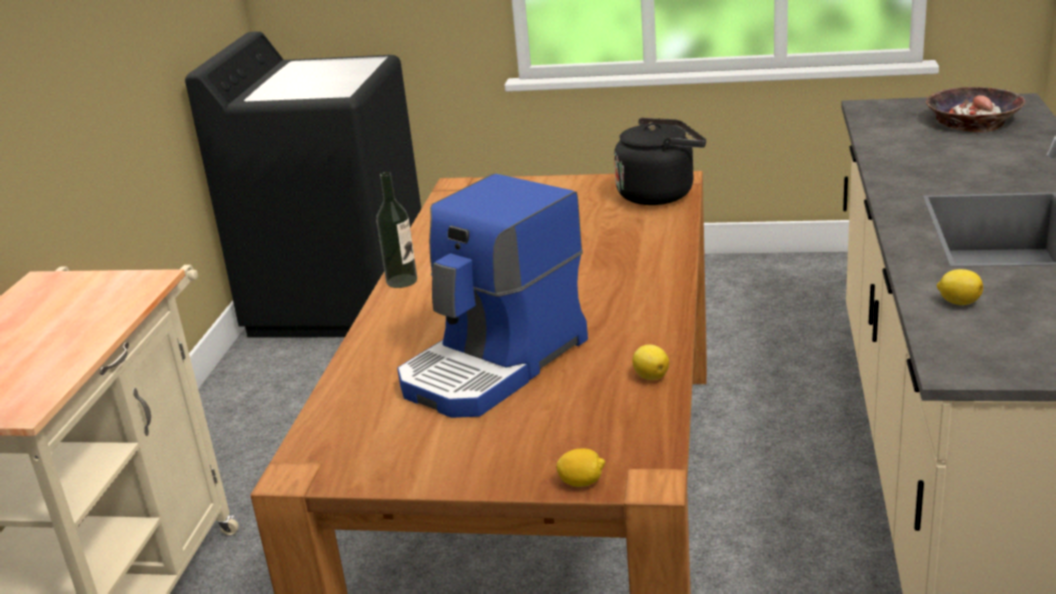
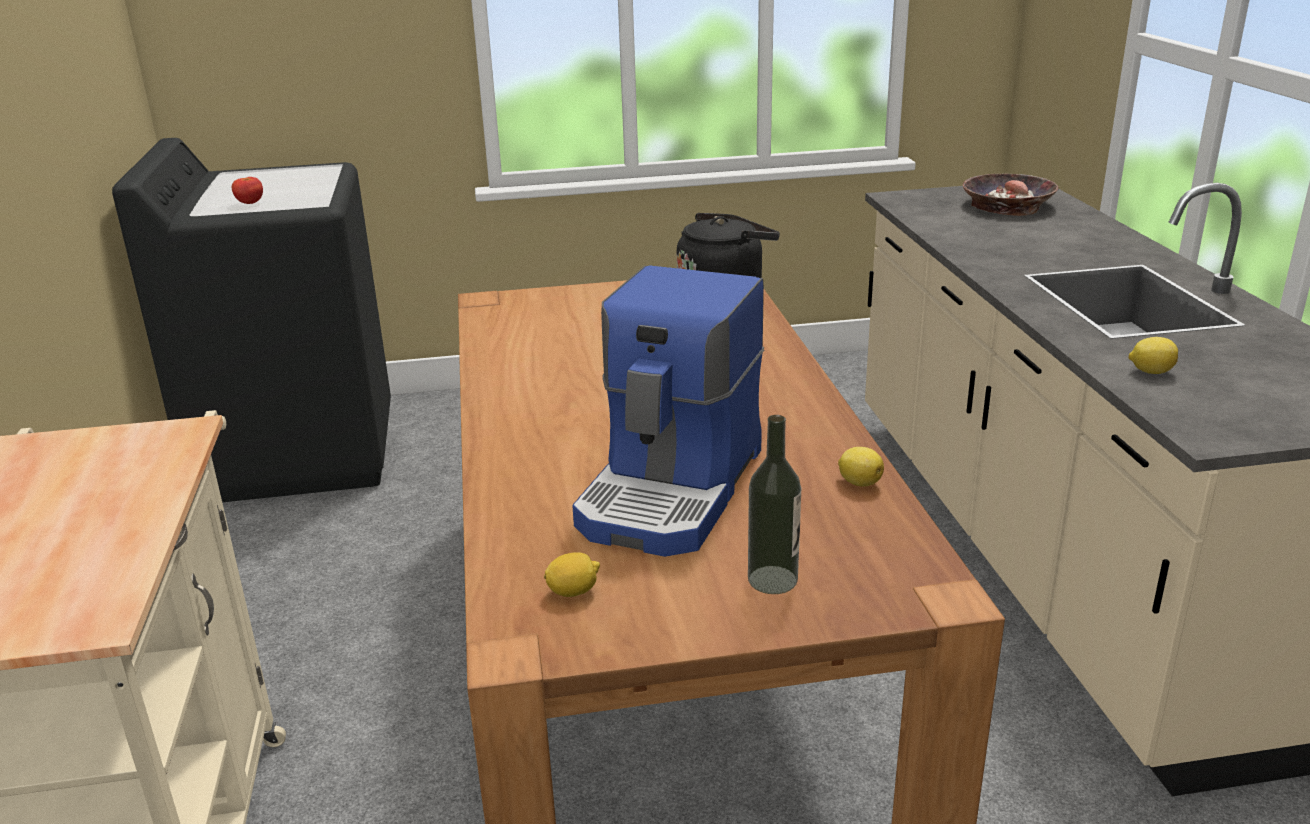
camera: 20 degrees left, 0 degrees up
(293, 91) = (250, 203): none -> tomato
(402, 281) = (491, 408): bottle -> bottle (772, 580)
(581, 482) = (873, 610): lemon -> lemon (573, 591)

